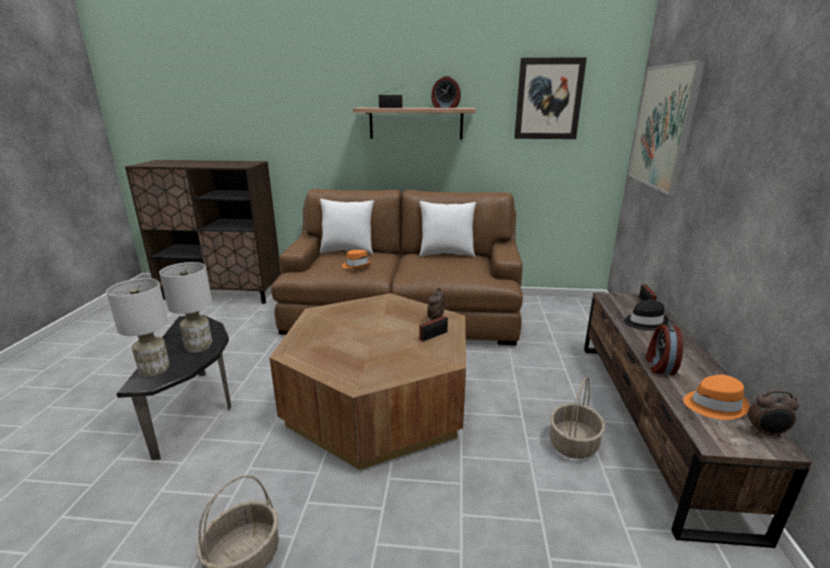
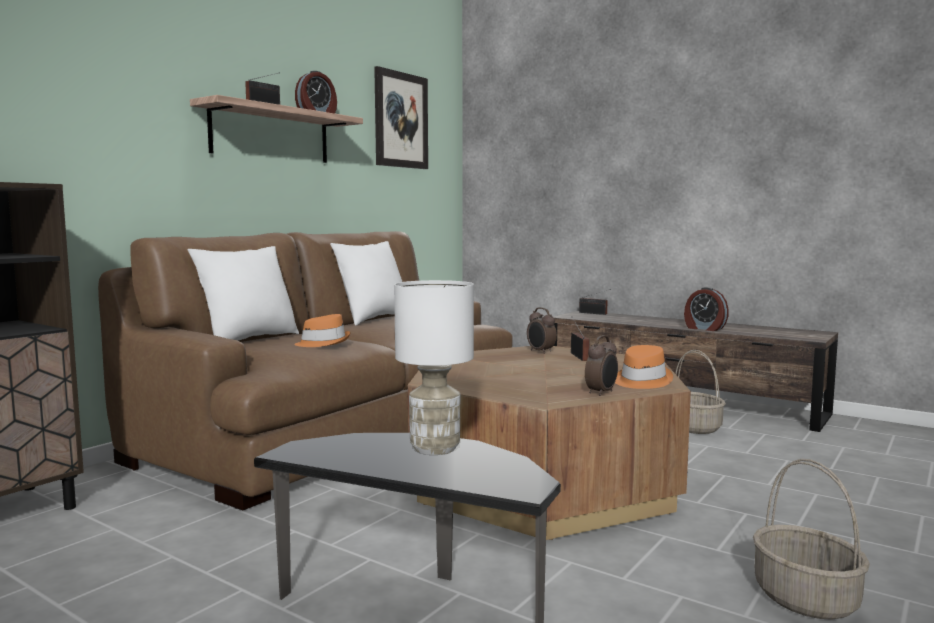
camera: 60 degrees left, 15 degrees down
(154, 371) = (487, 478): white table lamp -> none
(644, 322) = (629, 319): black hat -> none
(663, 127) = (529, 150): picture -> none
(713, 404) = (767, 331): orange hat -> orange hat (641, 381)
(766, 433) = (805, 331): alarm clock -> alarm clock (602, 393)

